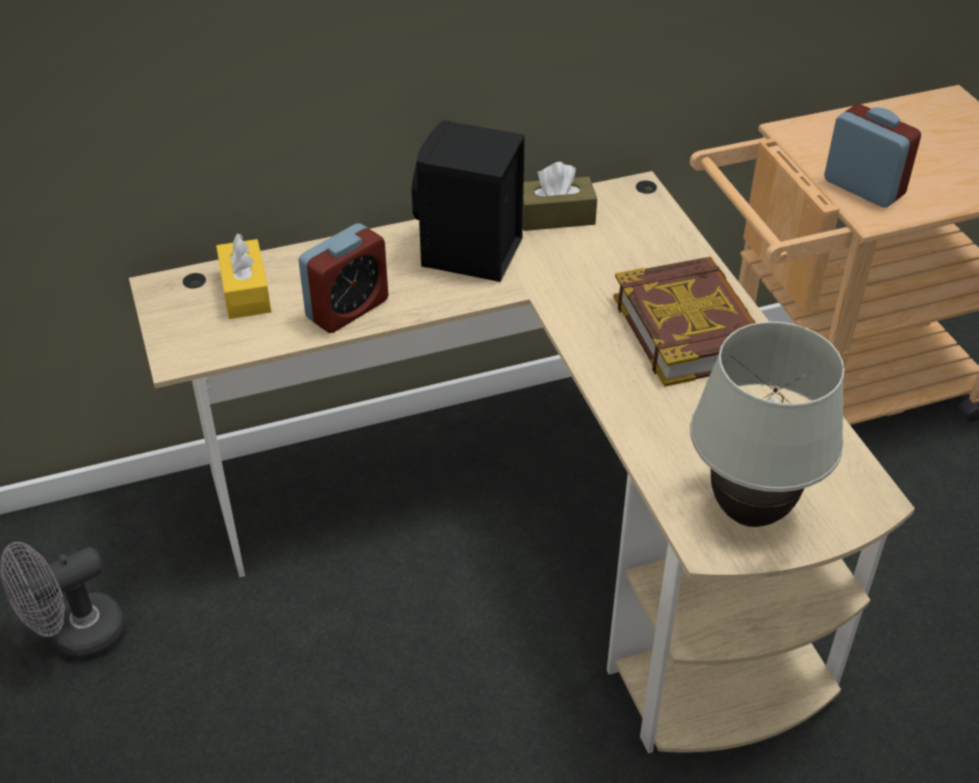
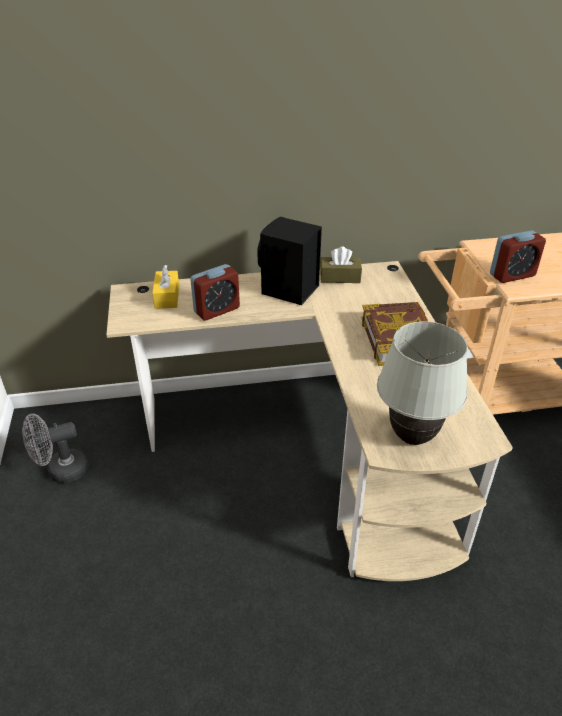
camera: 10 degrees right, 5 degrees down
(863, 188) = (512, 275): alarm clock -> alarm clock turned 105 degrees clockwise

